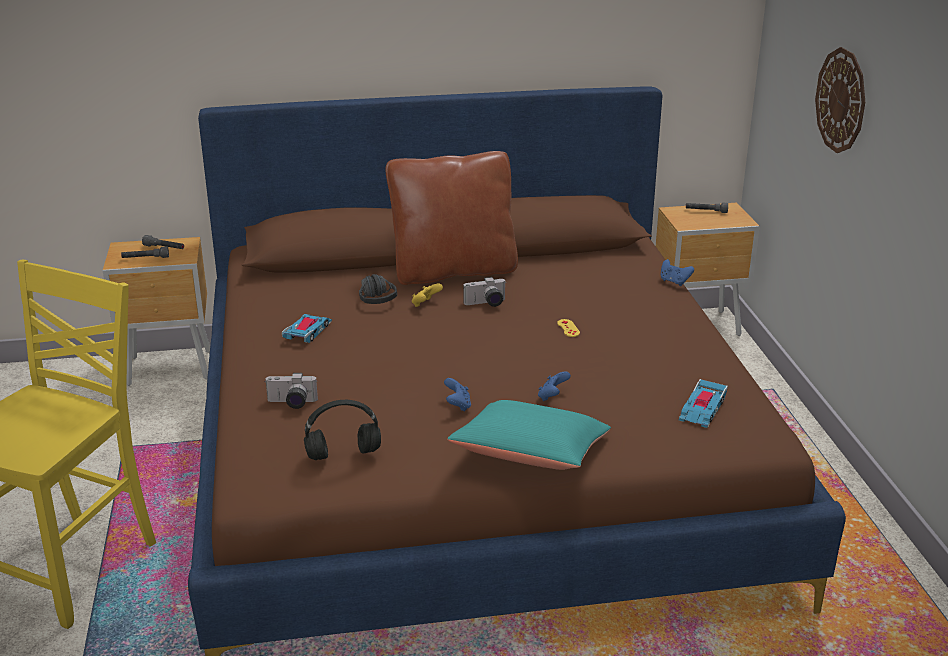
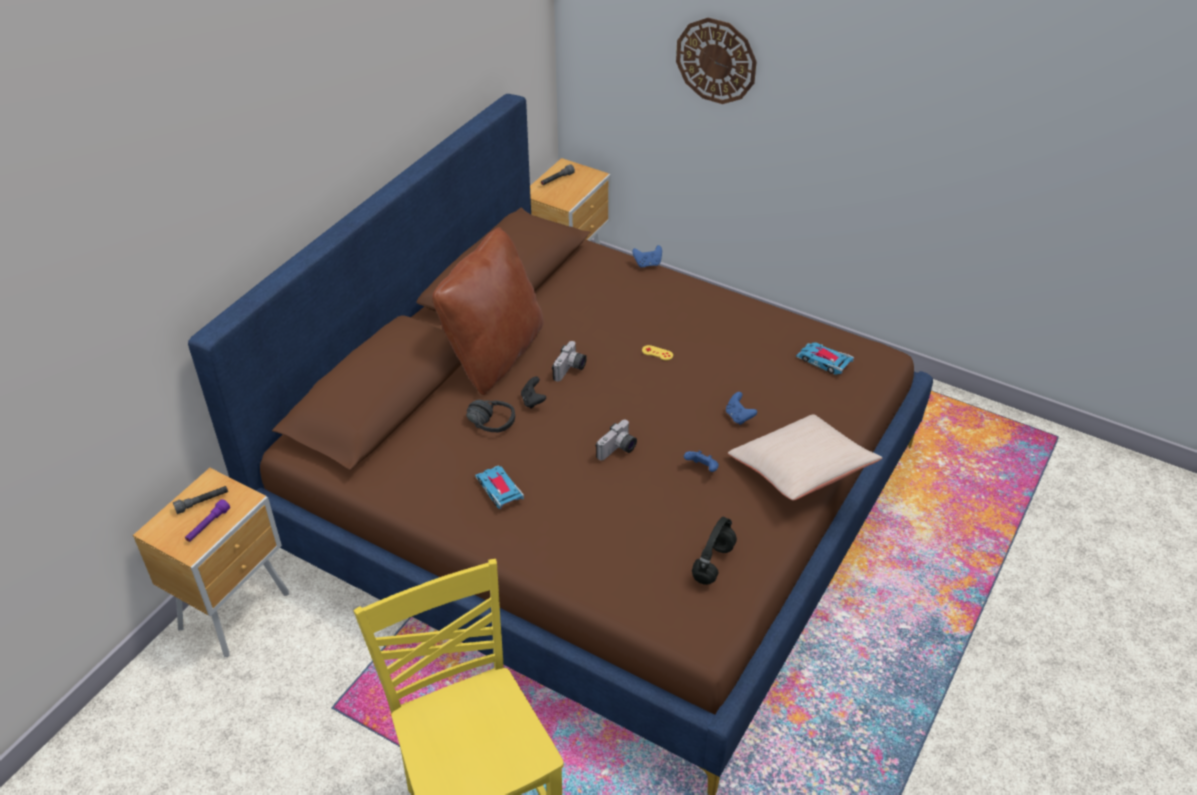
camera: 50 degrees left, 15 degrees up
(145, 258) = (208, 525): grey flashlight -> purple flashlight
(291, 403) = (607, 556): camera -> camera (618, 450)
(425, 304) = (533, 401): yellow game controller -> black game controller
(531, 456) = (801, 471): turquoise pillow -> beige pillow
(702, 409) = (823, 361): toy car -> toy car turned 150 degrees clockwise

